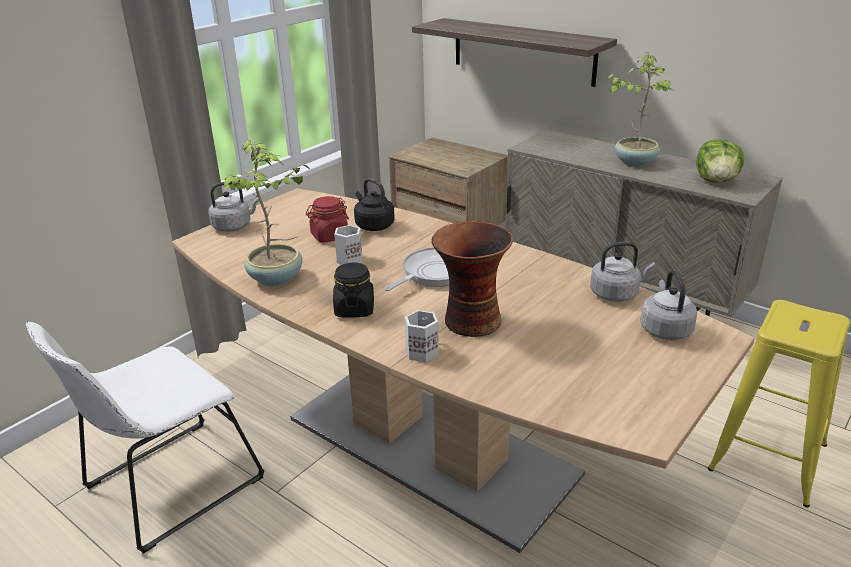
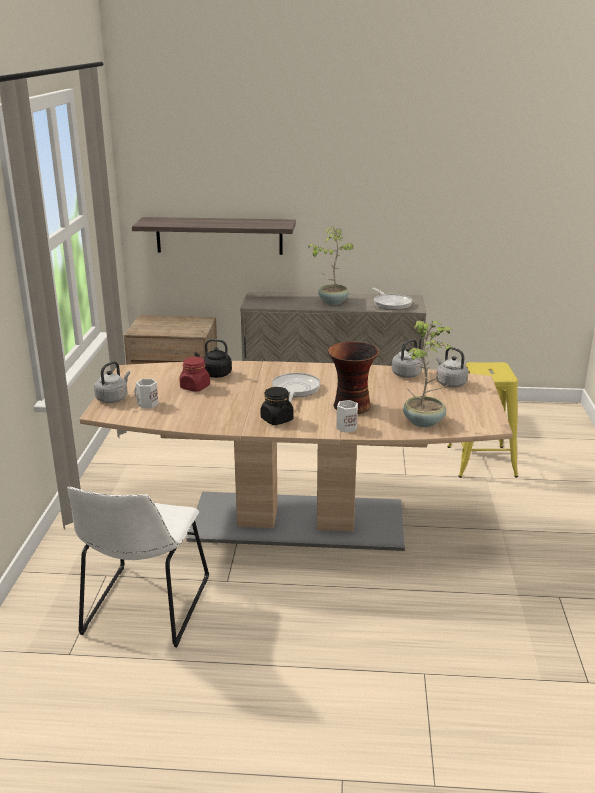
camera: 35 degrees left, 5 degrees down
(277, 279) = (200, 418): potted plant -> potted plant (424, 422)
(348, 259) = (230, 396): white mug -> white mug (146, 404)
(716, 181) = (391, 303): lettuce -> frying pan

